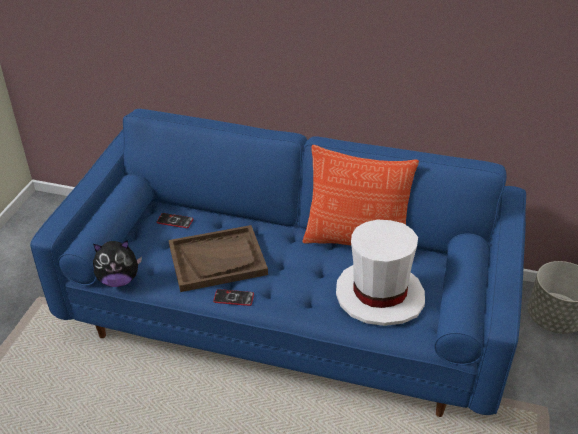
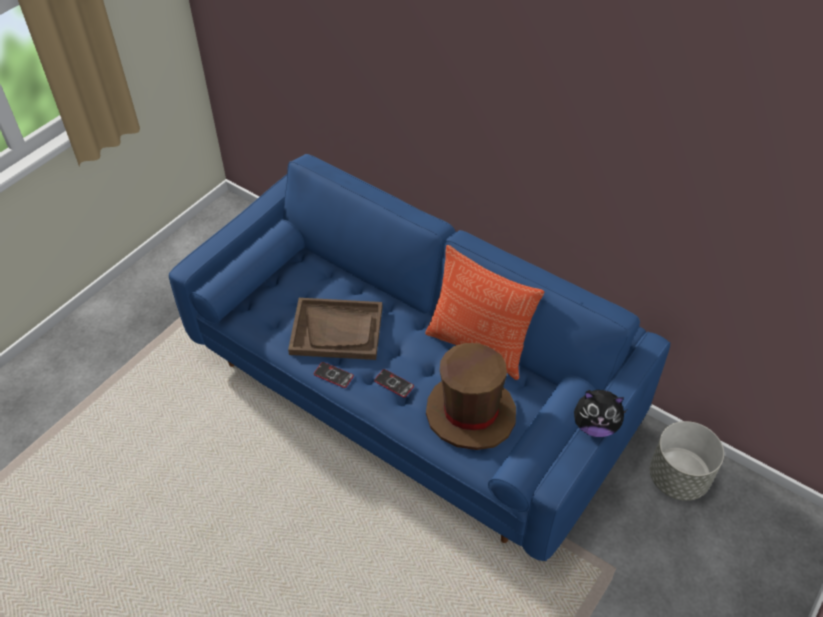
camera: 20 degrees right, 10 degrees up
(119, 280) = (241, 326): plush toy -> plush toy (595, 426)
(175, 221) = (316, 276): phone -> phone (394, 383)
(379, 295) = (470, 413): white hat -> brown hat

